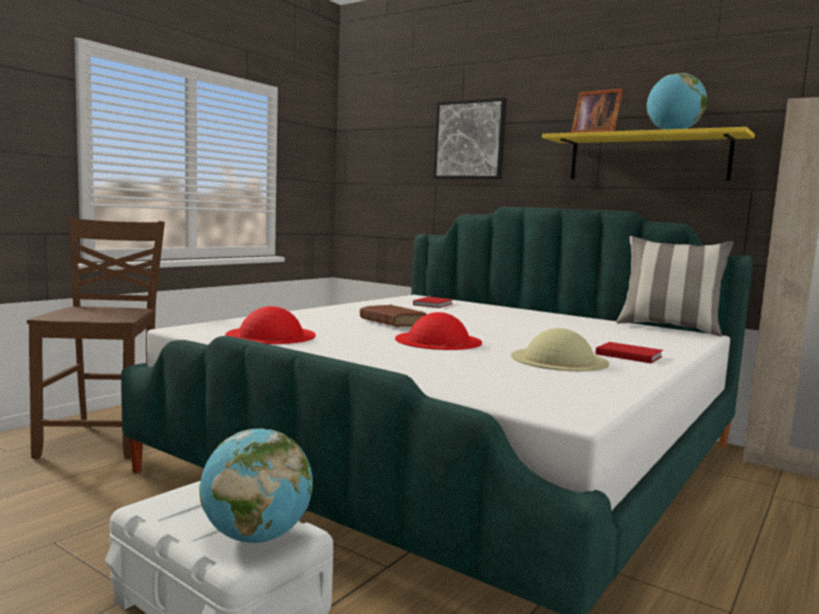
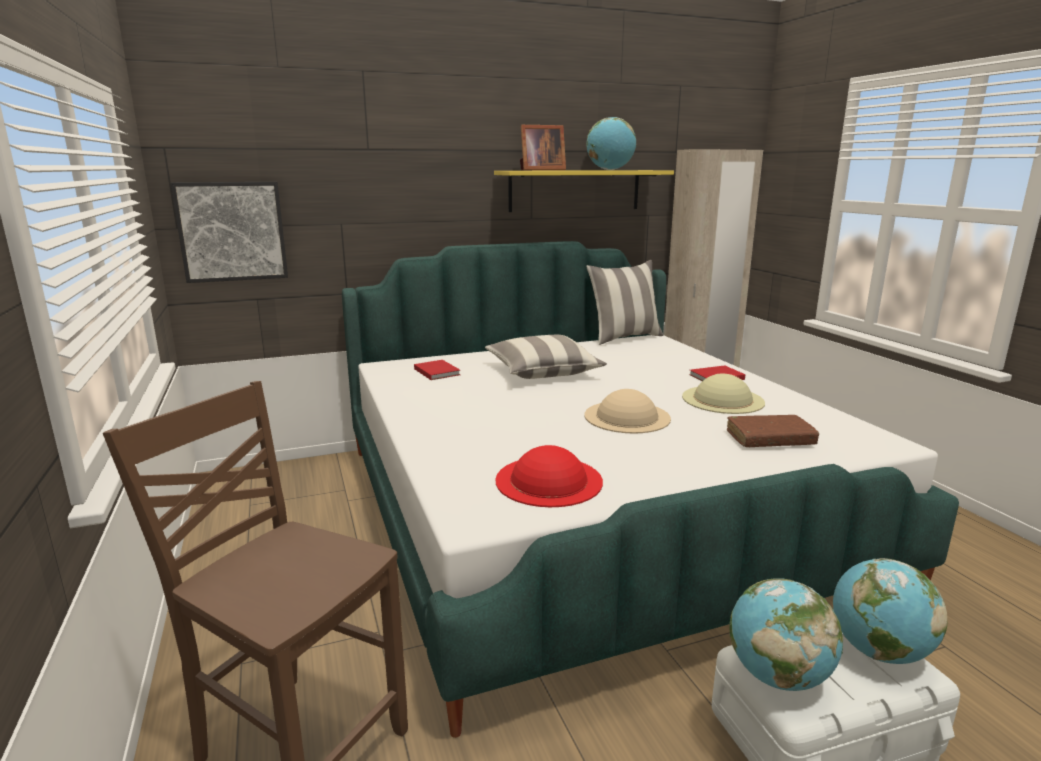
camera: 55 degrees left, 10 degrees up
(183, 496) = (777, 676): none -> globe
(392, 323) = (527, 413): brown book -> brown book (770, 439)
(438, 340) = (627, 416): red hat -> beige hat
(470, 140) = (385, 168): picture -> picture (232, 231)
(495, 319) = (542, 372): none -> pillow

